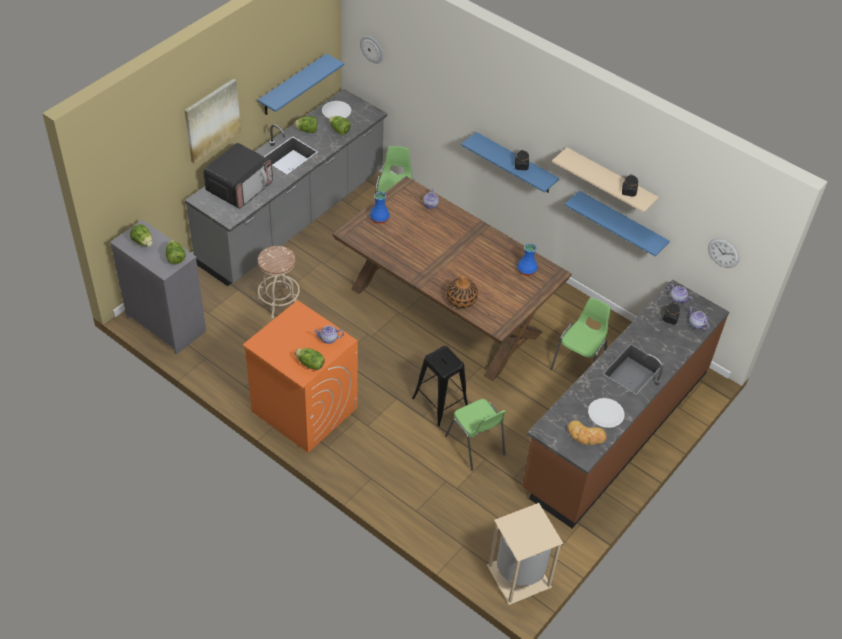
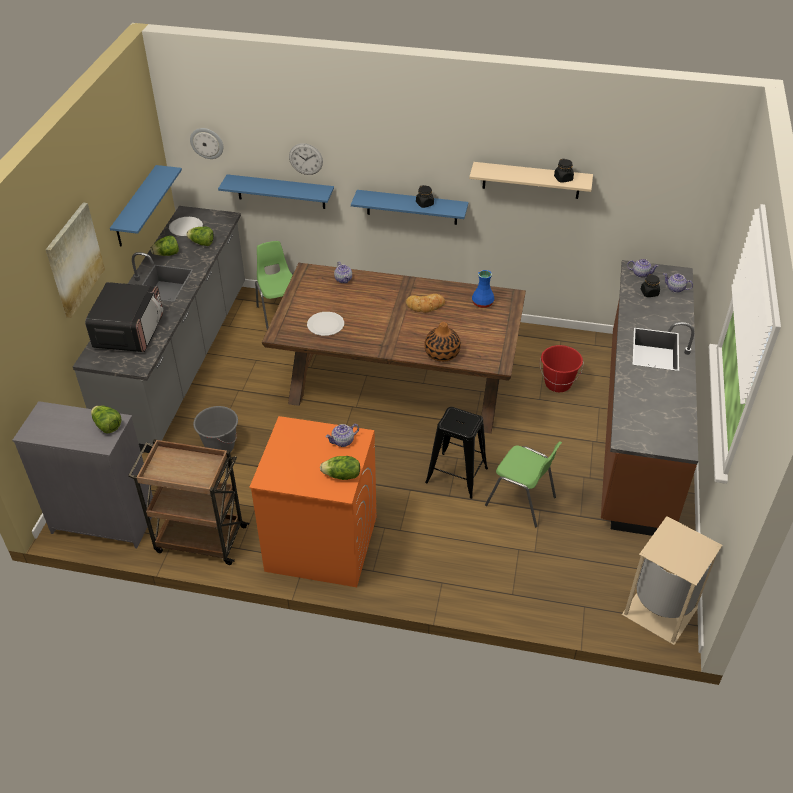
camera: 25 degrees left, 5 degrees down
(143, 242) = (56, 424): lettuce -> none
(222, 367) = (199, 539): none -> brown cart
(279, 302) = (220, 447): beige stool -> grey bucket
(379, 219) = (300, 310): blue vase -> none
(579, 364) = (557, 384): green chair -> red bucket
(585, 435) = (667, 427): bread -> bread (425, 305)
(605, 414) = (667, 399): white plate -> white plate (325, 325)
(621, 224) = (550, 224): blue shelf -> blue shelf (281, 191)
(723, 253) = (676, 206): wall clock -> wall clock (306, 159)

